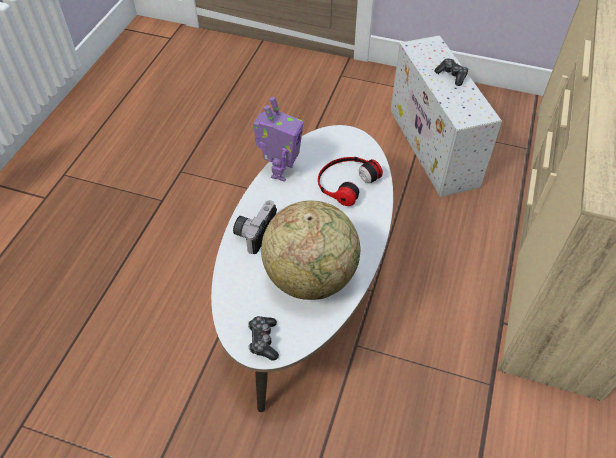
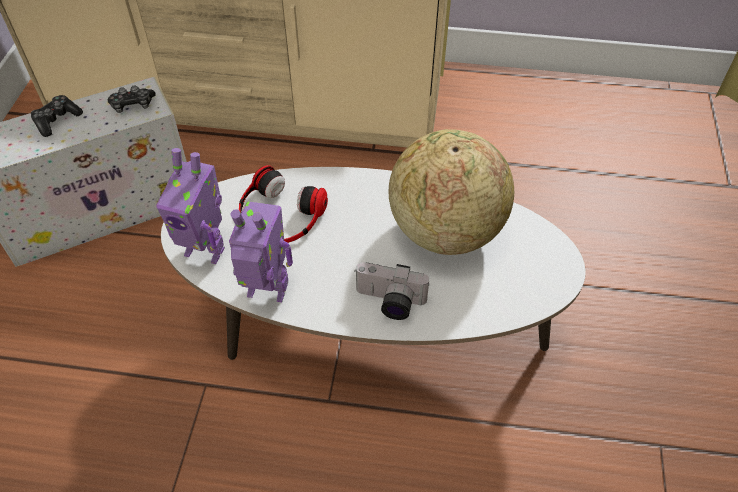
camera: 100 degrees left, 0 degrees up
(263, 340) = (548, 262): game controller -> game controller (133, 105)
(322, 144) = (205, 249): none -> toy robot

